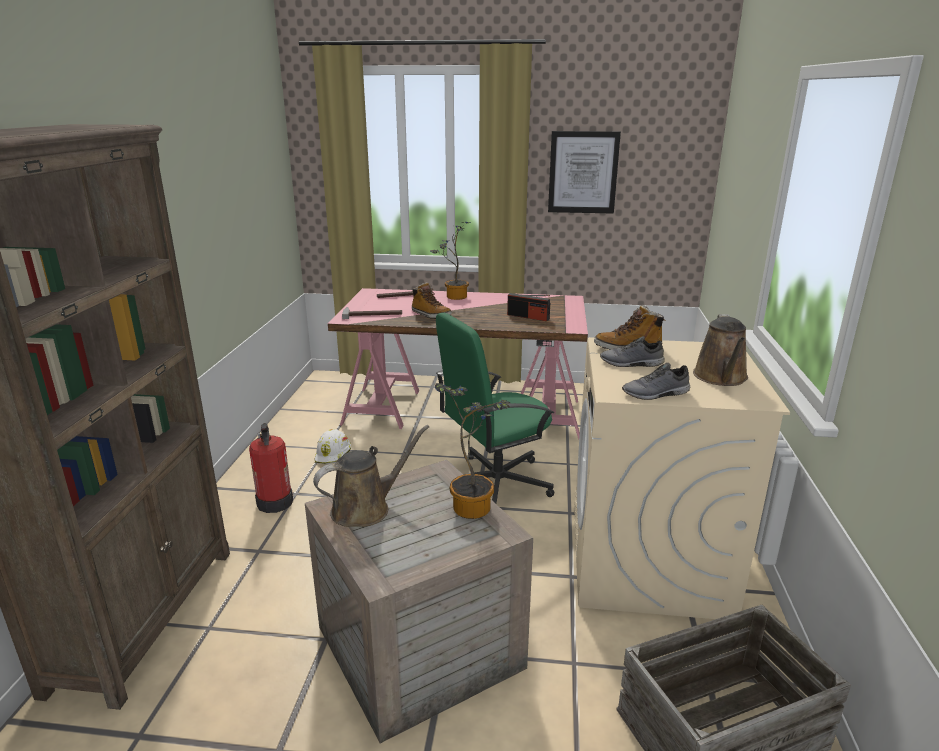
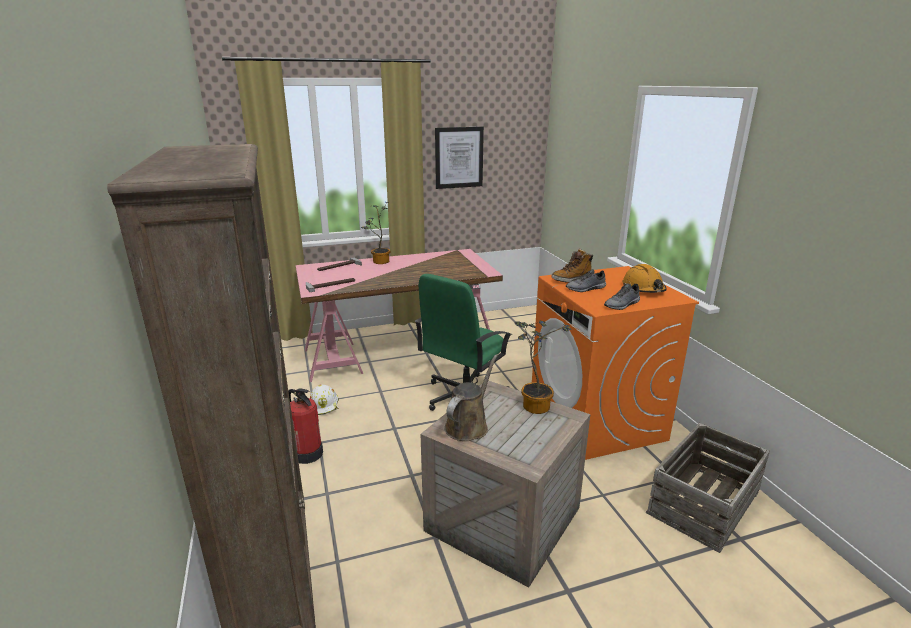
camera: 25 degrees left, 0 degrees up
(430, 315) = (377, 278): boot -> none
(528, 317) = (450, 269): radio -> none
(647, 561) = (596, 420): beige washing machine -> orange washing machine
(721, 378) = (643, 288): brown watering can -> orange hard hat

